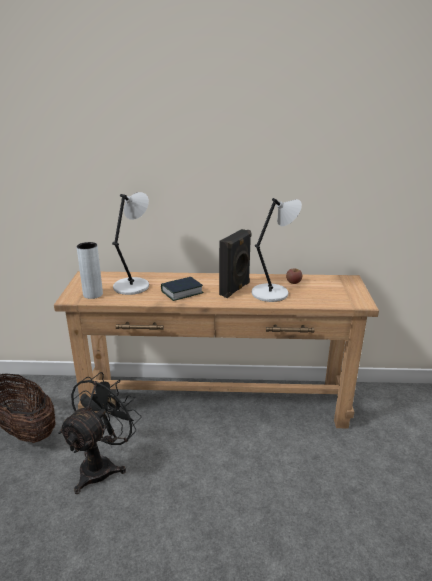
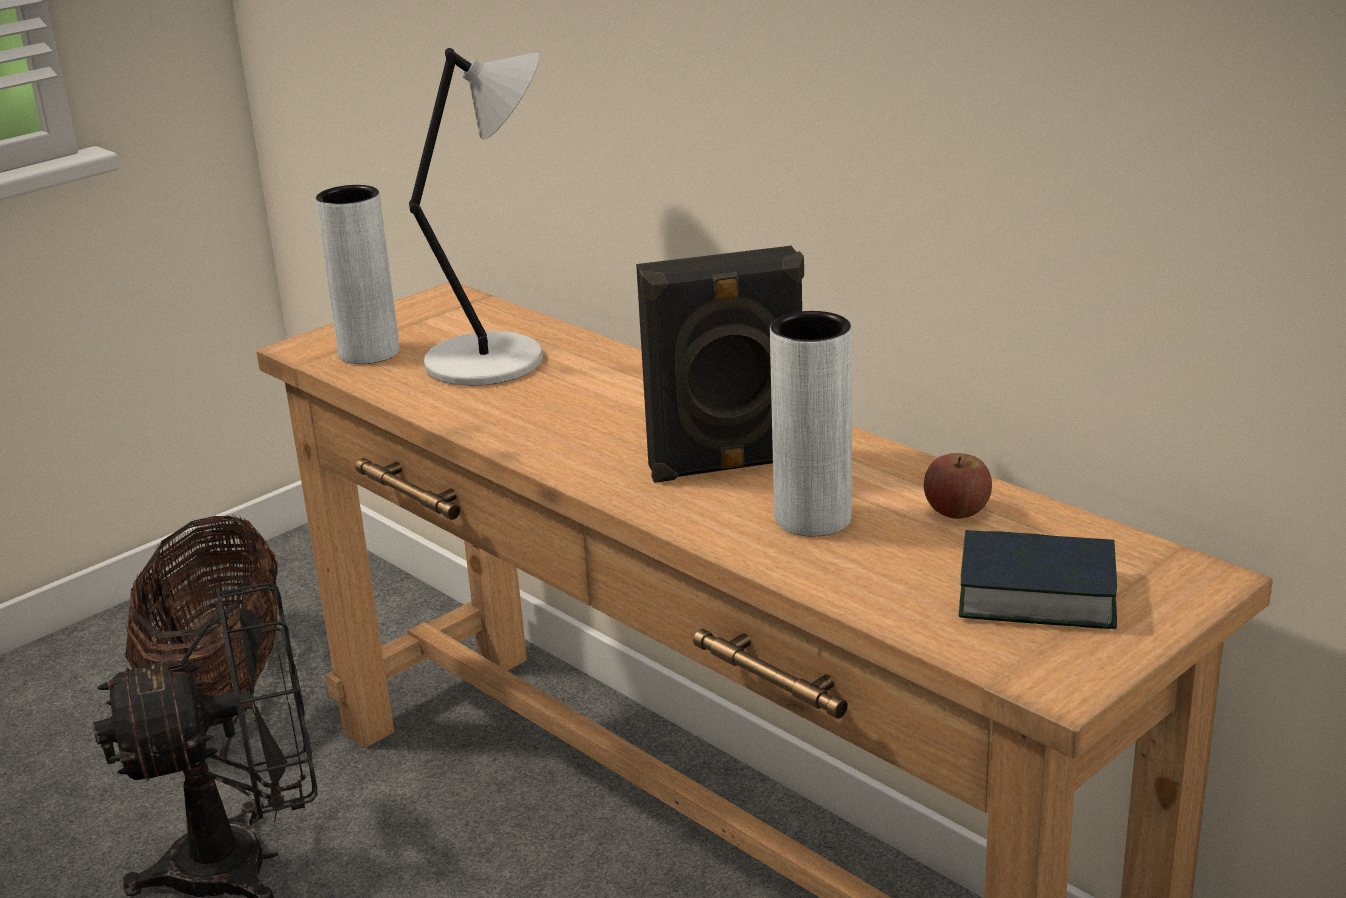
camera: 45 degrees right, 0 degrees up
(182, 292) = (571, 421): book -> book (1036, 594)
(272, 293) = (812, 519): grey table lamp -> grey vase

